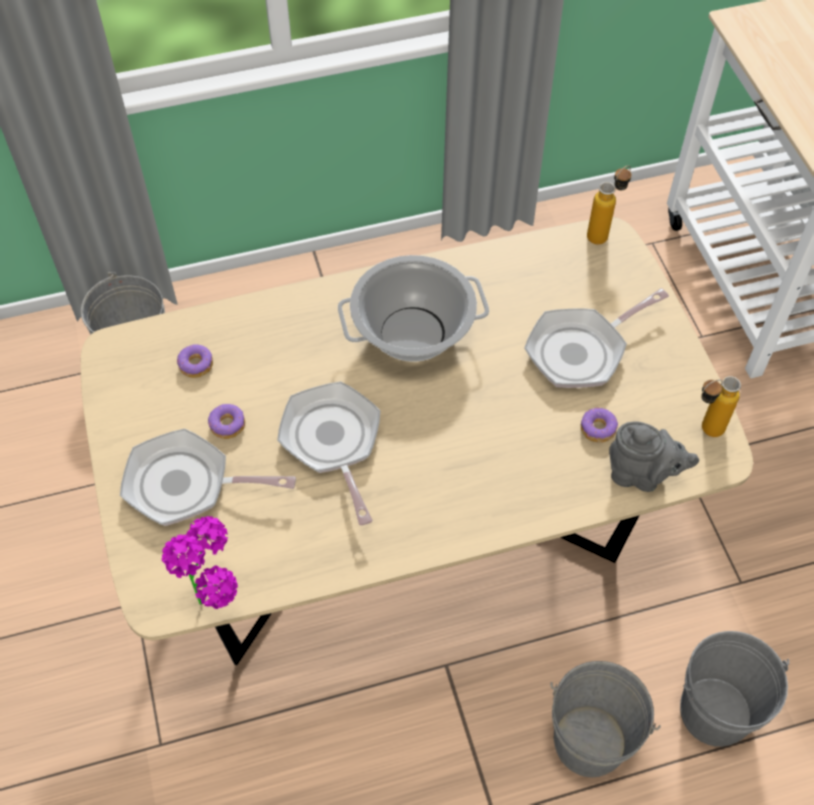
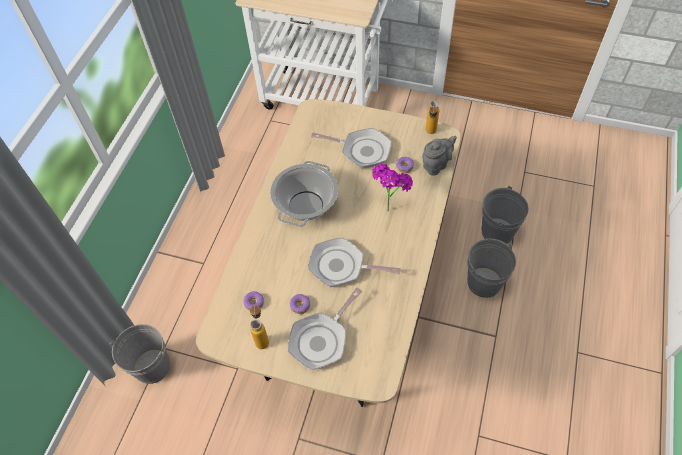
camera: 55 degrees left, 0 degrees up
(216, 598) = (392, 355): potted plant -> potted plant (389, 204)
(581, 350) = (362, 150): frying pan -> frying pan turned 75 degrees counterclockwise
(603, 233) = (308, 109): bottle -> bottle (262, 338)

